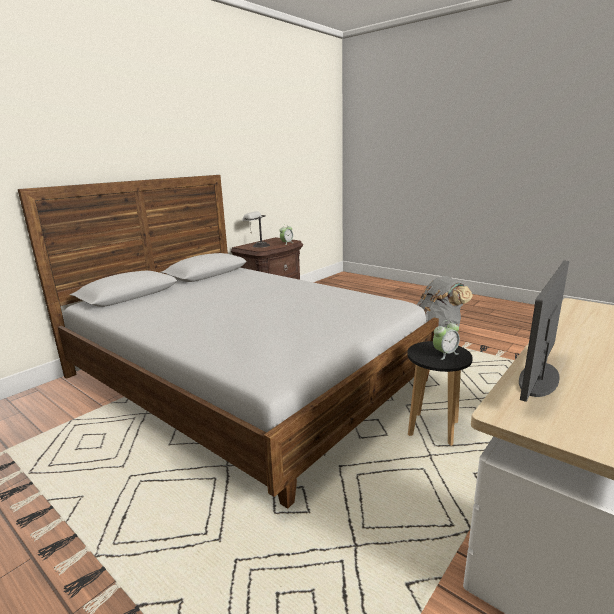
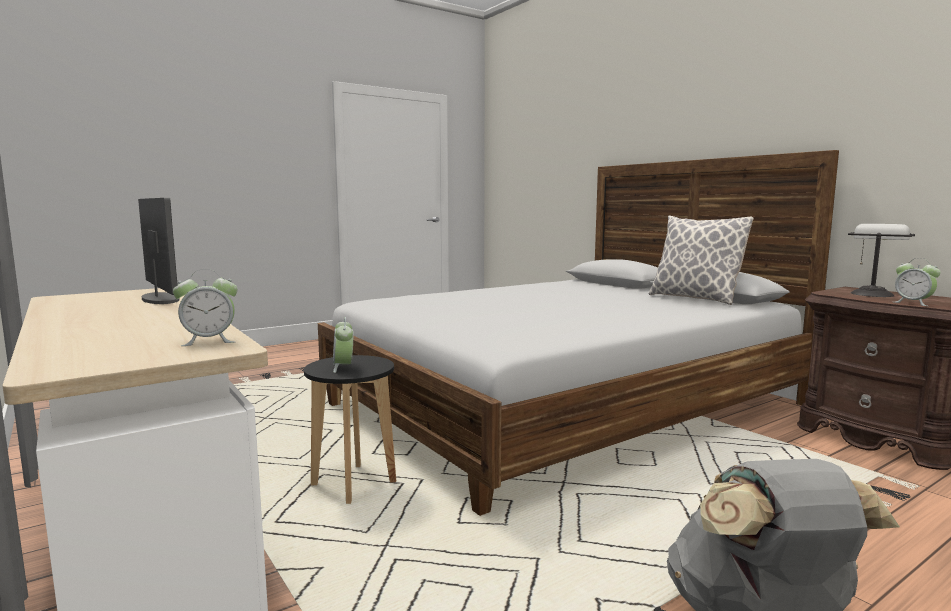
camera: 105 degrees right, 10 degrees down
(218, 276) = (694, 299): none -> pillow
(579, 310) = (209, 341): none -> alarm clock

